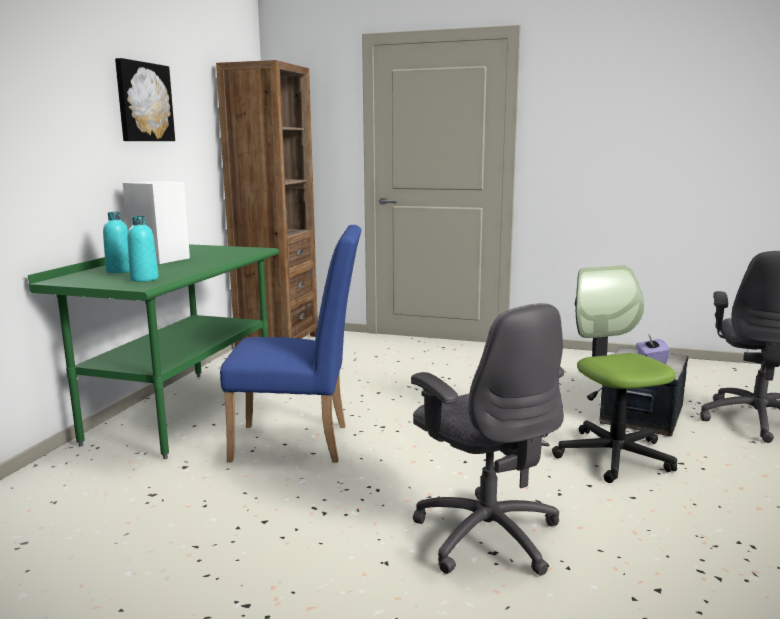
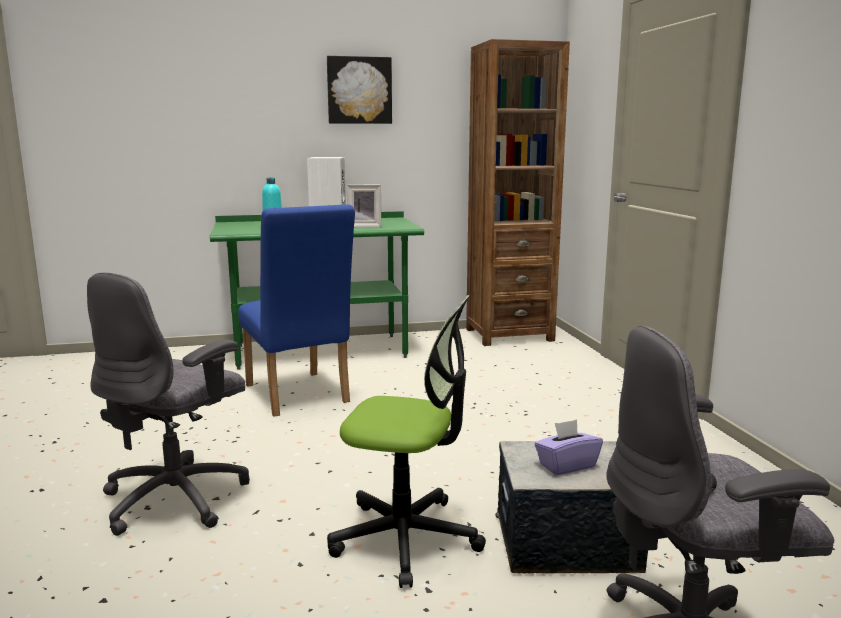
camera: 60 degrees right, 0 degrees up
(144, 279) = (250, 229): turquoise bottle -> none
(222, 255) = (364, 226): none -> picture frame
(613, 455) = (406, 538): office chair -> office chair turned 60 degrees clockwise

